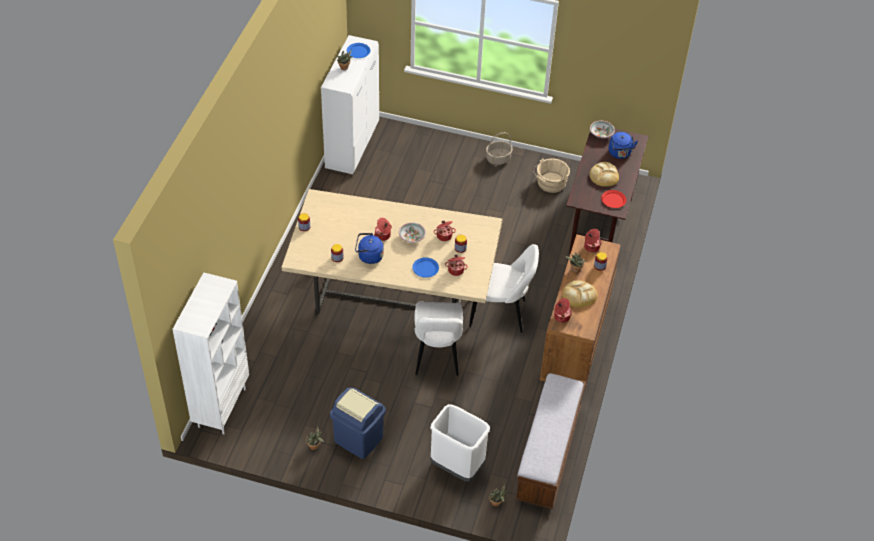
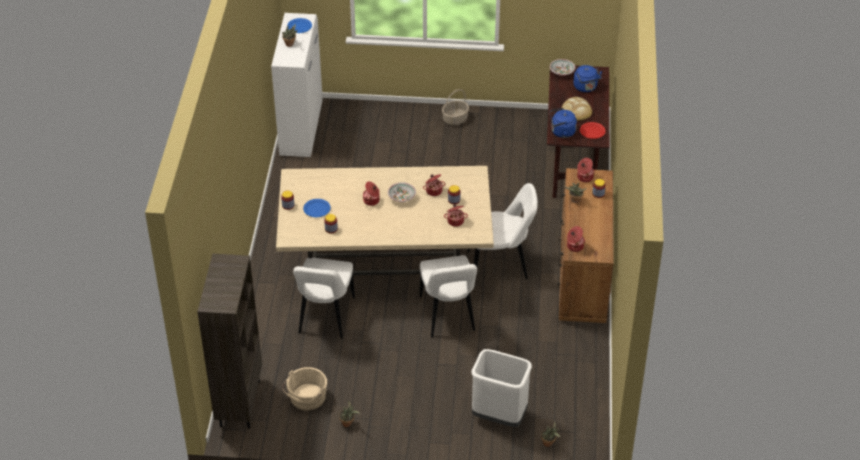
camera: 10 degrees left, 5 degrees down
(221, 407) = (239, 403): white bookcase -> brown bookcase
(323, 337) = (325, 318): none -> white chair
(358, 439) = (390, 409): blue trash can -> none
(368, 257) = (363, 223): blue kettle -> blue kettle (561, 132)
(425, 268) = (424, 224): blue plate -> blue plate (316, 209)
(548, 454) = (587, 388): bench -> none
(550, 183) = (514, 134): beige bucket -> beige bucket (306, 398)
(579, 295) = (586, 224): bread -> none

